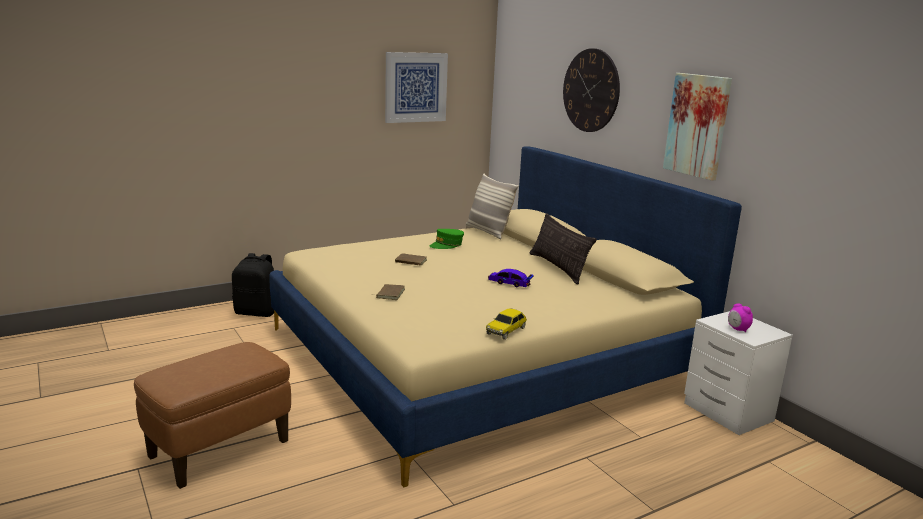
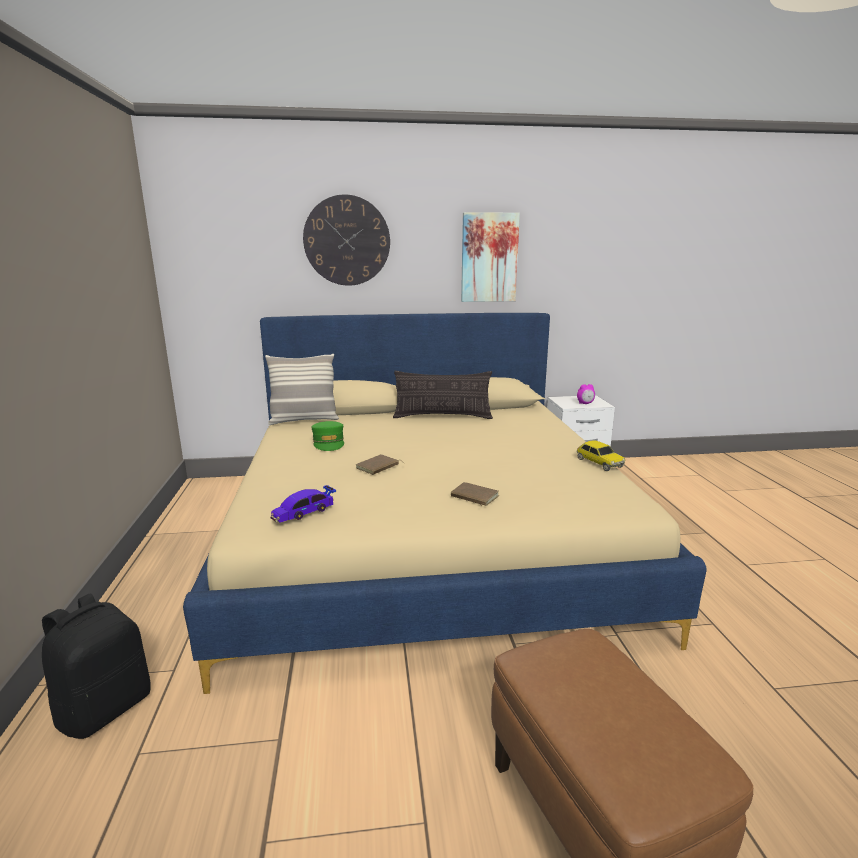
camera: 65 degrees left, 0 degrees up
(416, 87) = (104, 258): picture -> none
(509, 283) = (478, 439): toy car -> toy car (304, 512)

